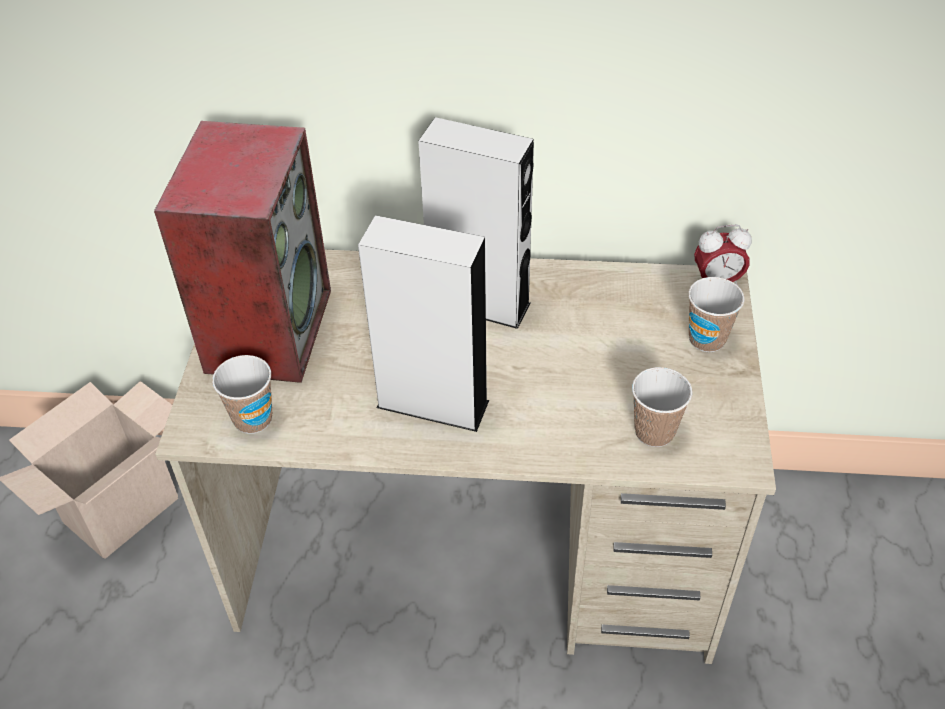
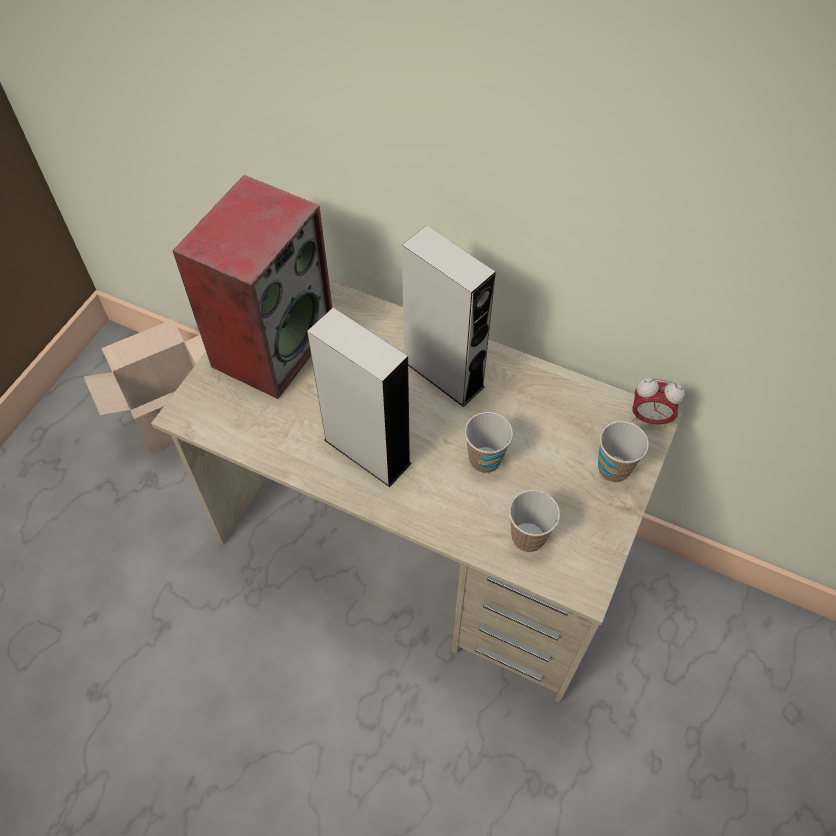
camera: 20 degrees right, 10 degrees up
(253, 419) = (230, 418): cup -> cup (485, 460)

